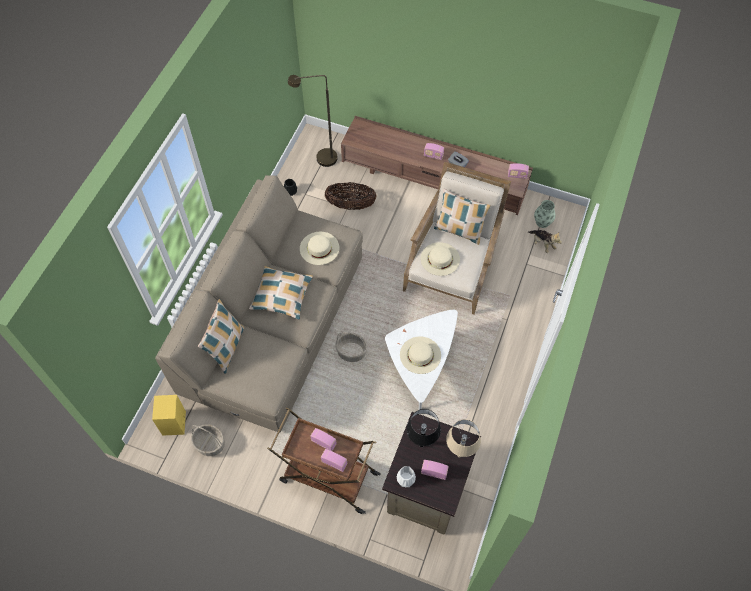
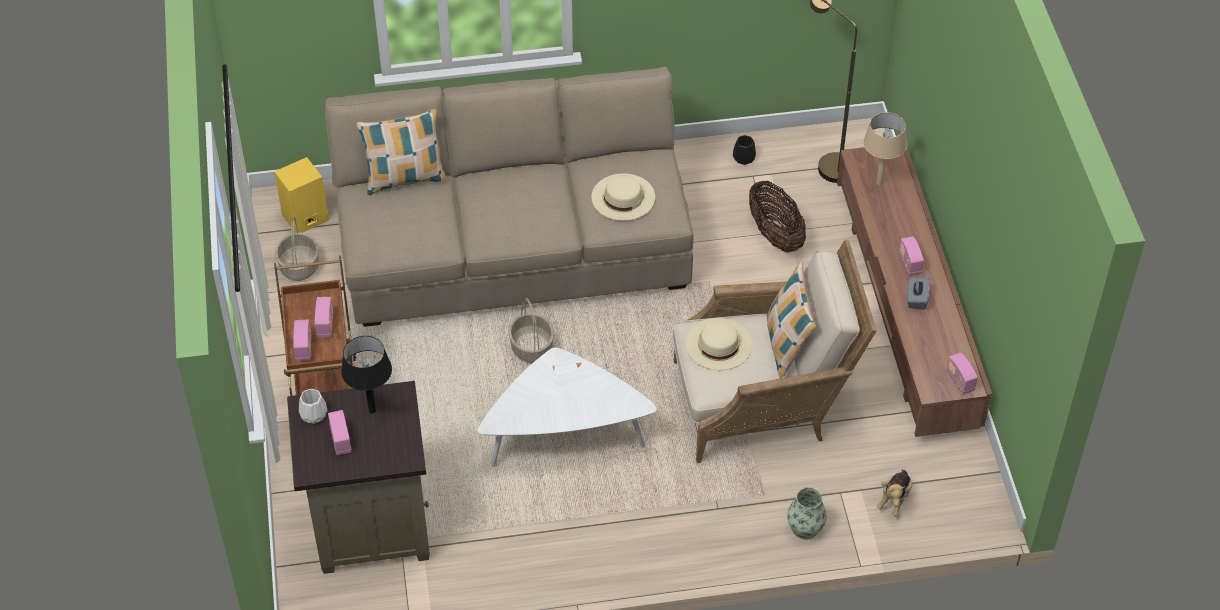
camera: 60 degrees right, 10 degrees down
(282, 295) = (521, 195): pillow -> none
(420, 355) = (552, 399): beige hat -> none
(459, 455) = (382, 457): beige table lamp -> beige table lamp (879, 182)
(542, 222) = (938, 482): vase -> vase (805, 528)

